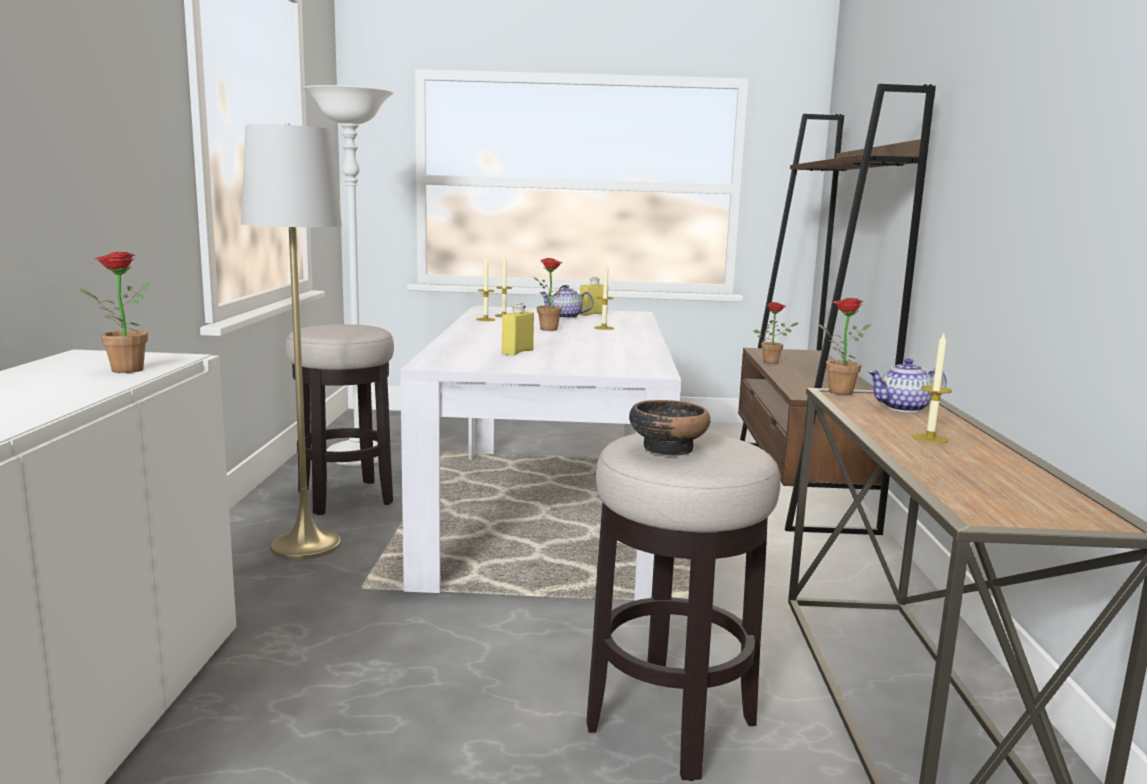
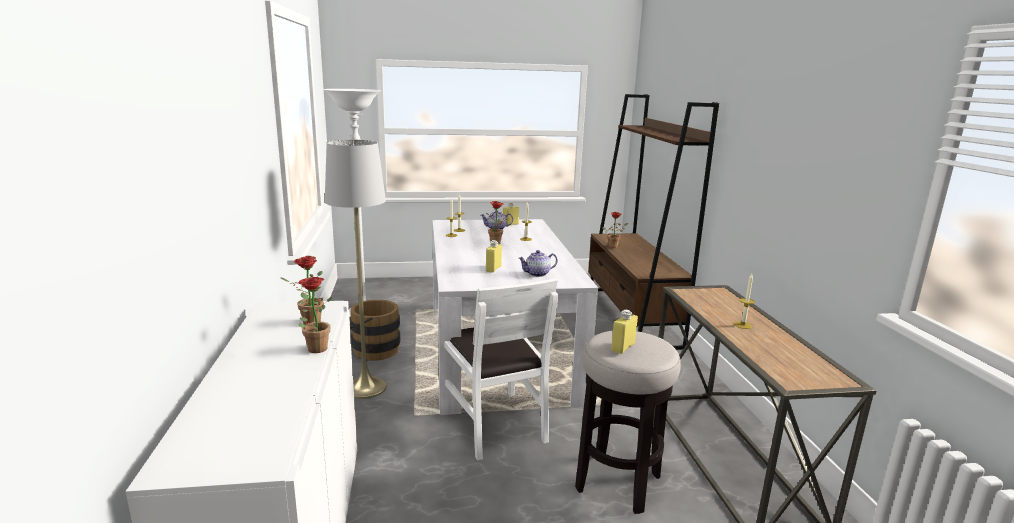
camera: 10 degrees left, 5 degrees up
(345, 497) = (371, 350): stool -> brown bucket
(488, 612) = (493, 424): none -> white chair
(667, 448) = (623, 347): bowl -> yellow bottle
(835, 391) = (679, 289): potted plant -> potted plant (314, 348)
(903, 408) = (719, 301): teapot -> teapot (537, 274)

